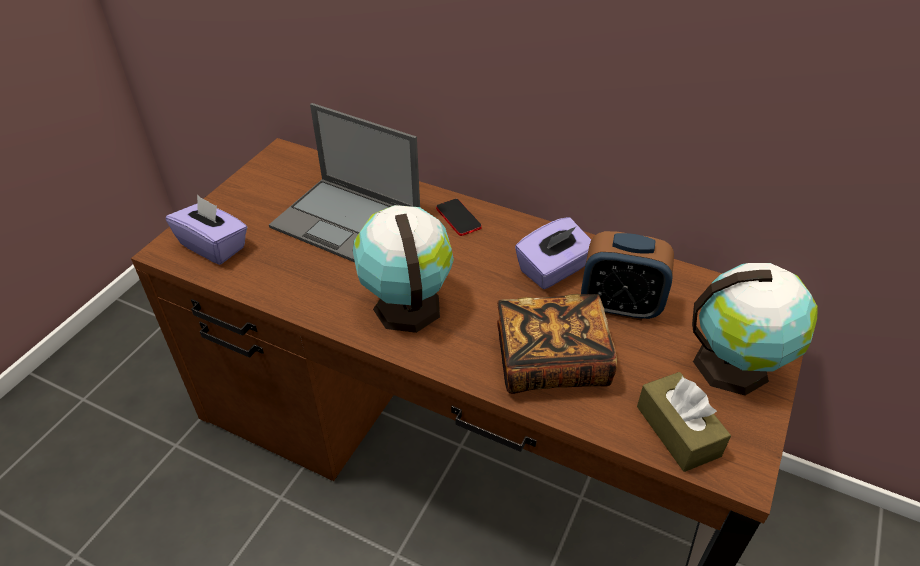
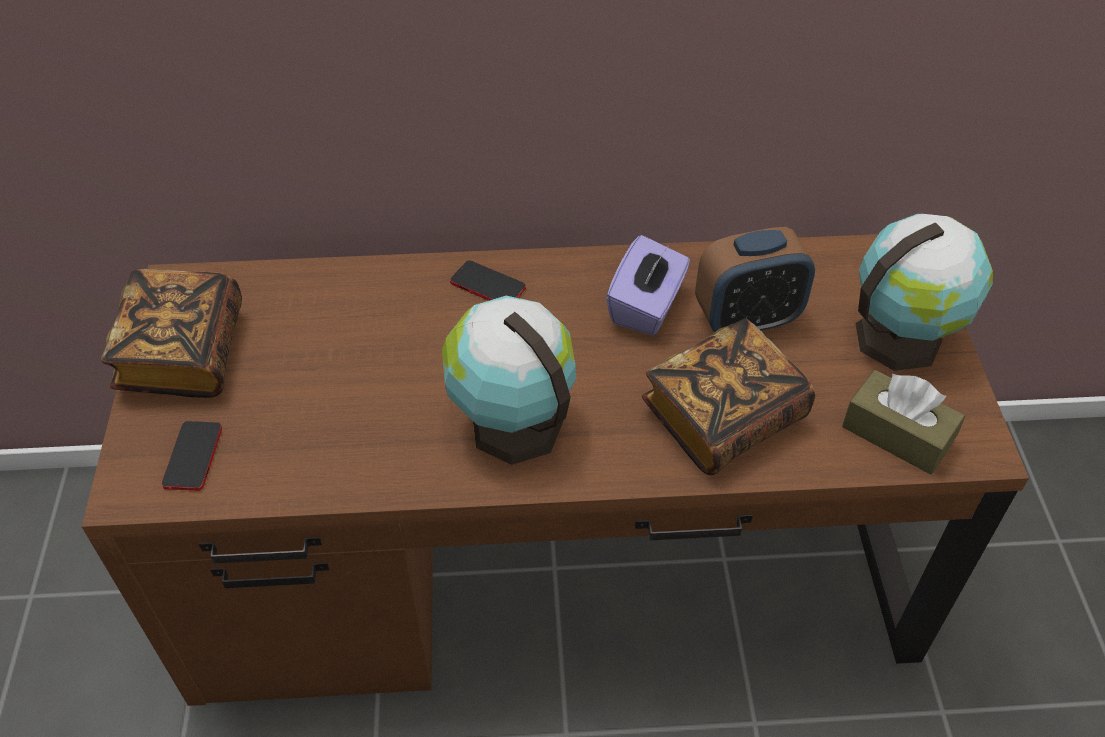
camera: 30 degrees left, 5 degrees up
(214, 246) = (193, 456): purple tissue box -> phone
(255, 191) = (183, 355): none -> book
(348, 222) = (351, 347): laptop -> none

